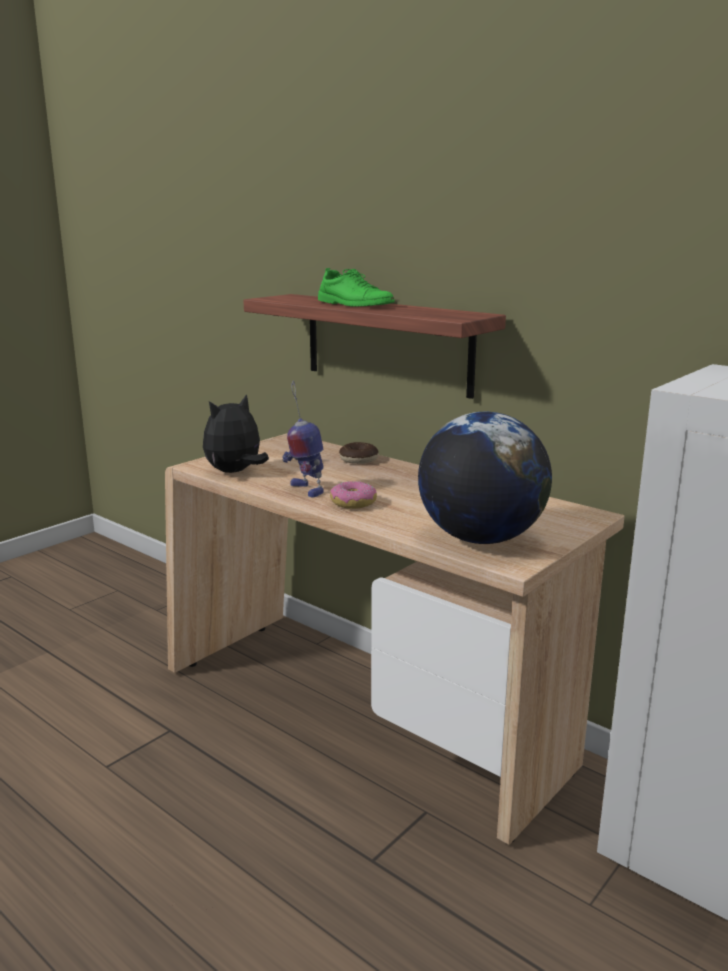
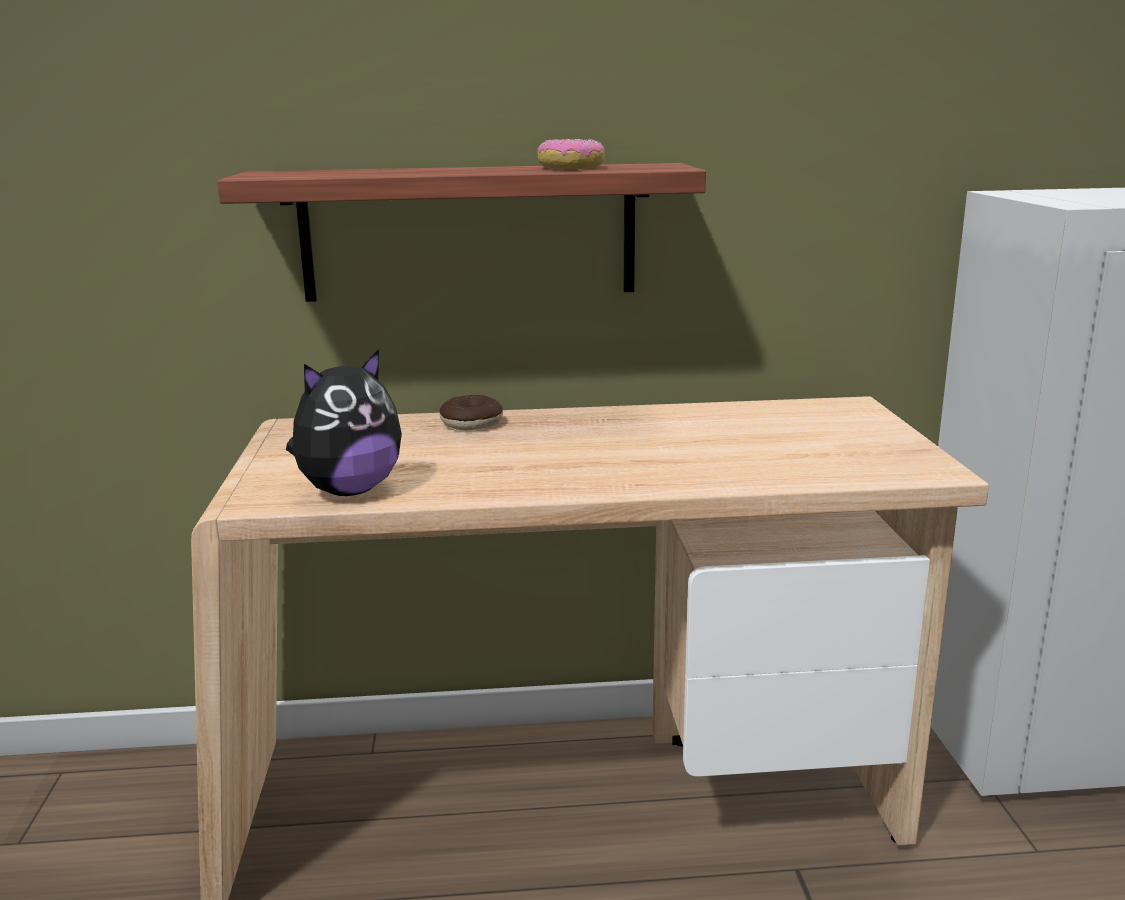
camera: 45 degrees left, 0 degrees up
(235, 472) = (348, 490): plush toy -> plush toy turned 135 degrees counterclockwise
(305, 489) = (514, 478): toy robot -> none
(353, 503) = (617, 472): donut -> donut (571, 168)
(354, 304) = (442, 170): green shoe -> none
(480, 538) = (843, 460): globe -> none

